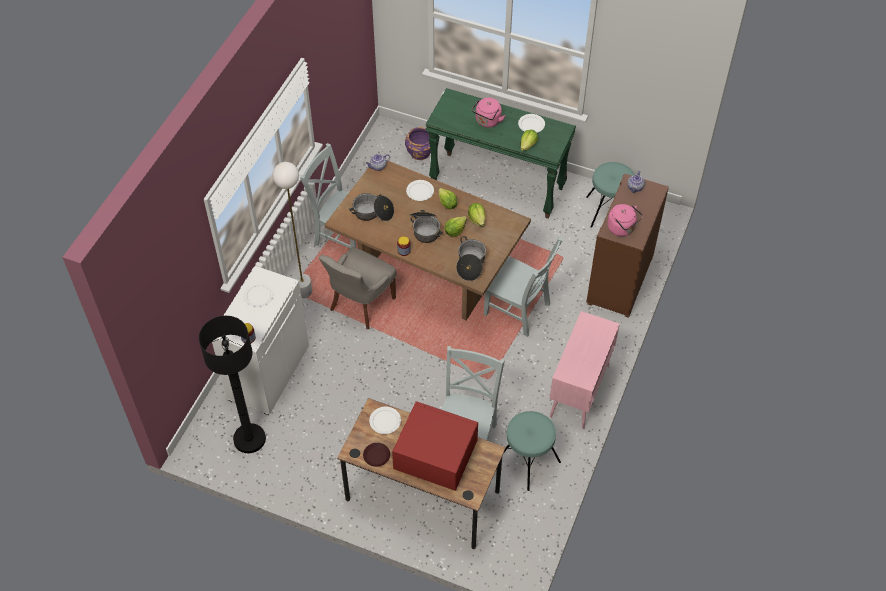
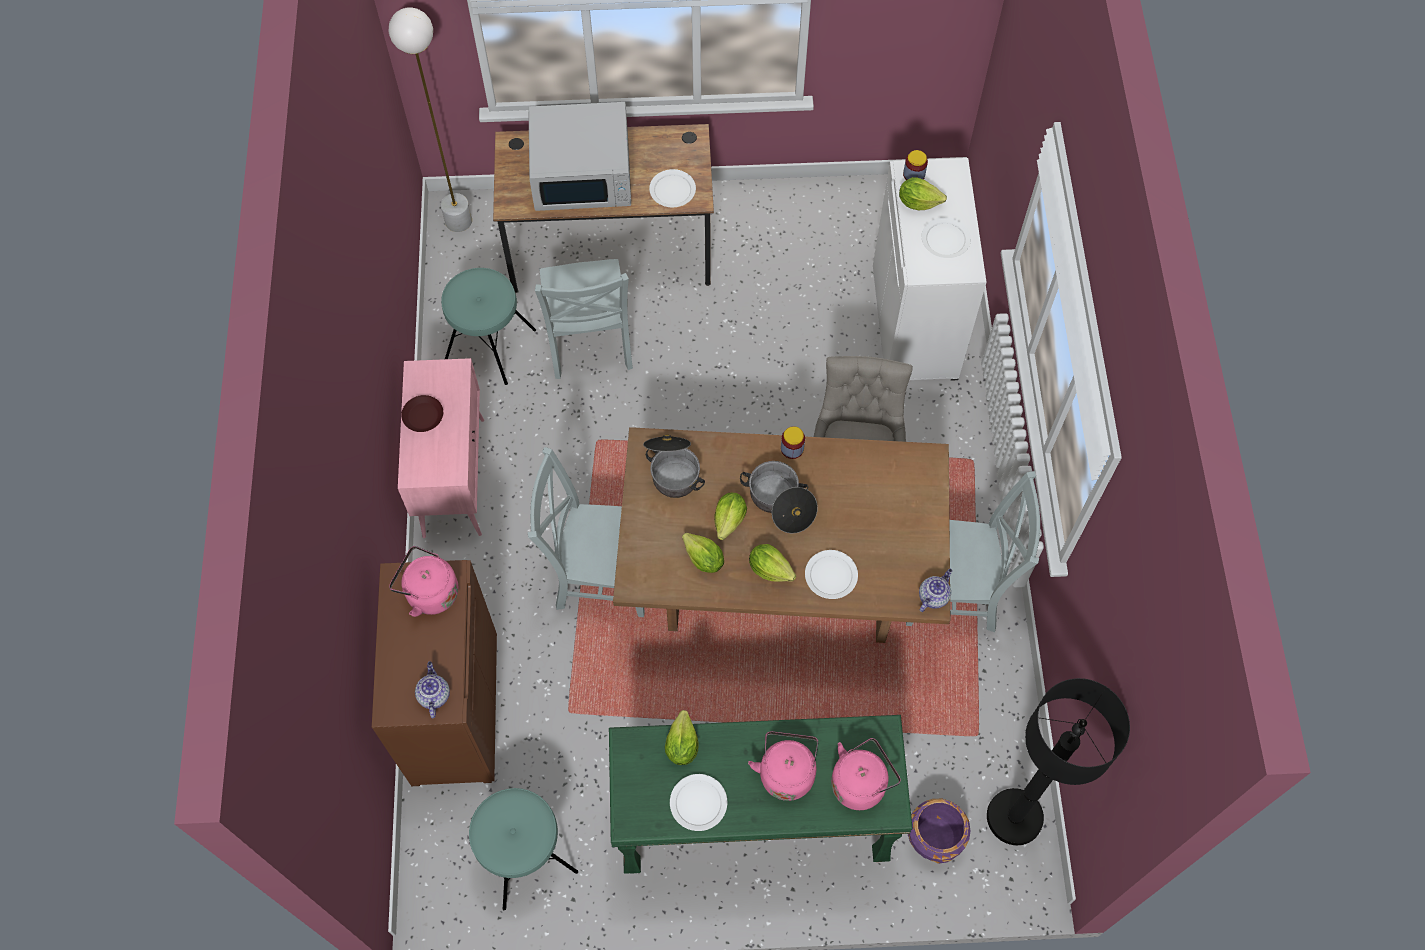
camera: 155 degrees right, 10 degrees up
(249, 439) = (877, 228): black floor lamp -> black floor lamp (1014, 817)
(258, 321) = (918, 202): none -> lettuce
(303, 291) = (953, 466): white floor lamp -> white floor lamp (458, 221)
(373, 213) = (884, 497): cooking pot -> none
(376, 456) = (658, 143): brown plate -> brown plate (423, 415)
(434, 454) = (583, 174): red microwave -> white microwave
(458, 108) = (860, 782): none -> pink kettle

